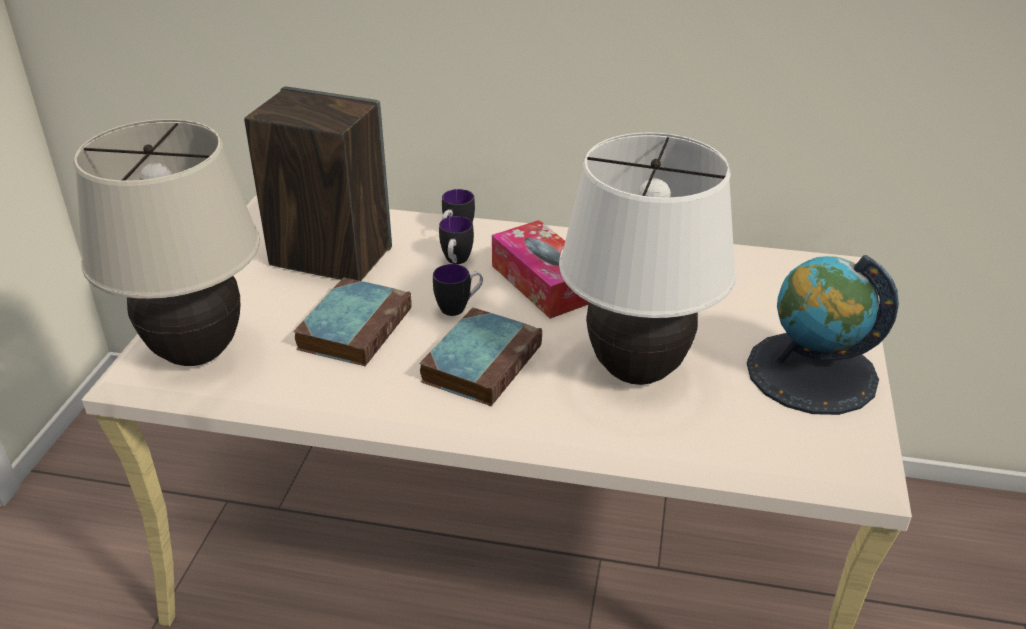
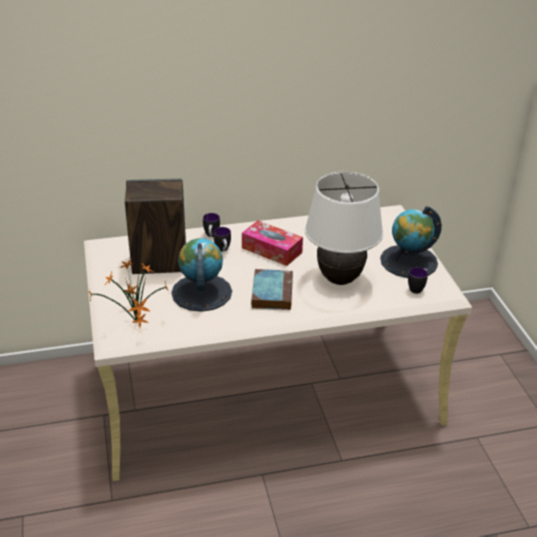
camera: 25 degrees left, 0 degrees up
(197, 354) = (136, 324): beige table lamp -> potted plant
(355, 327) = (201, 292): book -> globe
(459, 307) = (242, 271): mug -> mug (417, 288)

